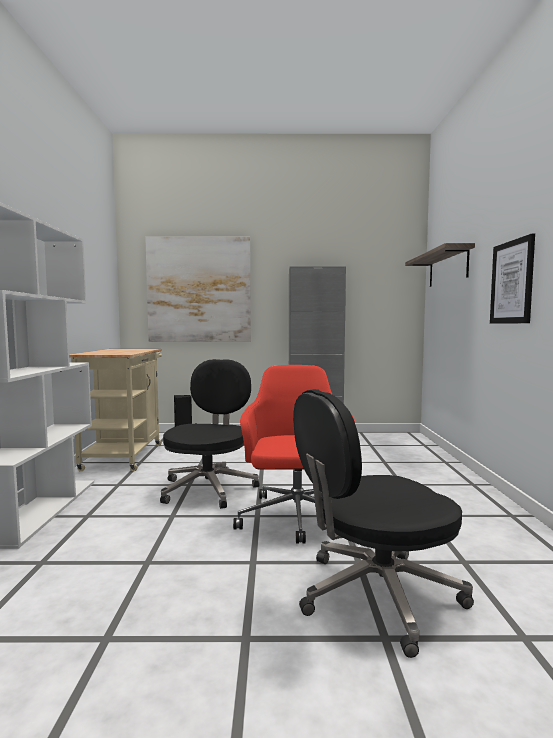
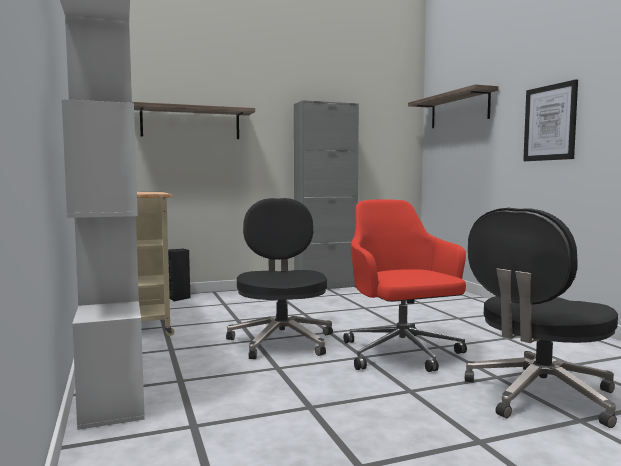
camera: 20 degrees left, 0 degrees up
(199, 290) = (191, 123): picture -> shelf

